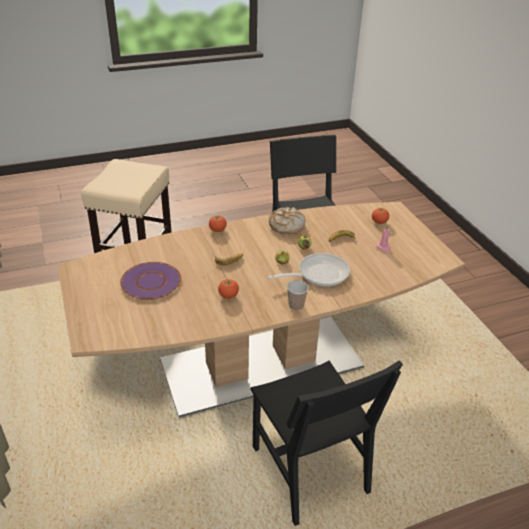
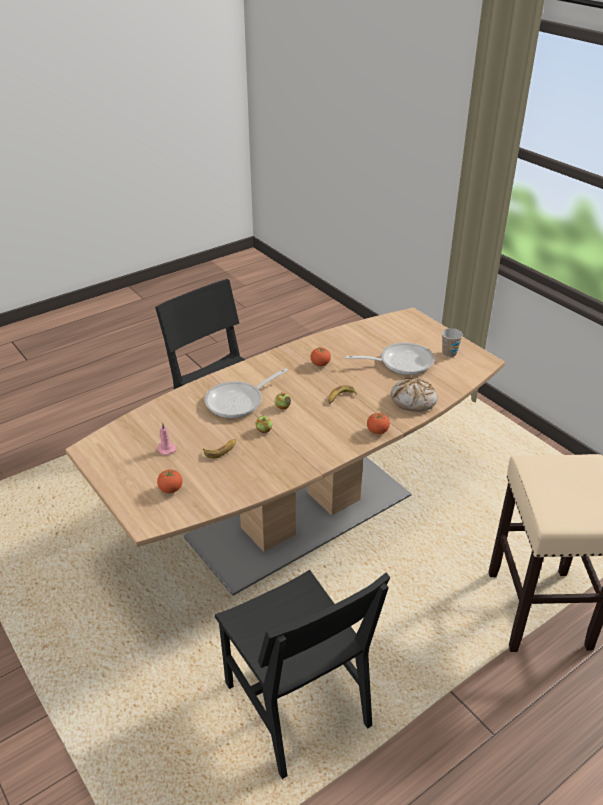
camera: 165 degrees right, 0 degrees up
(151, 282) = (401, 362): purple plate -> frying pan
(286, 225) = (297, 456): bread -> bread (414, 400)
(296, 306) = (253, 368): cup -> cup (449, 353)

